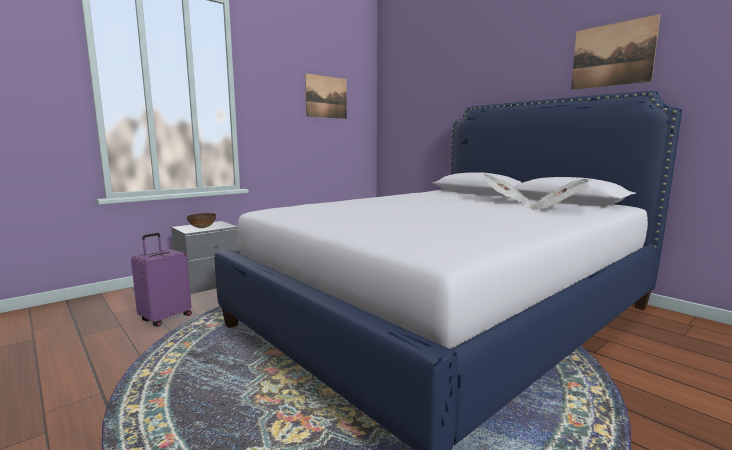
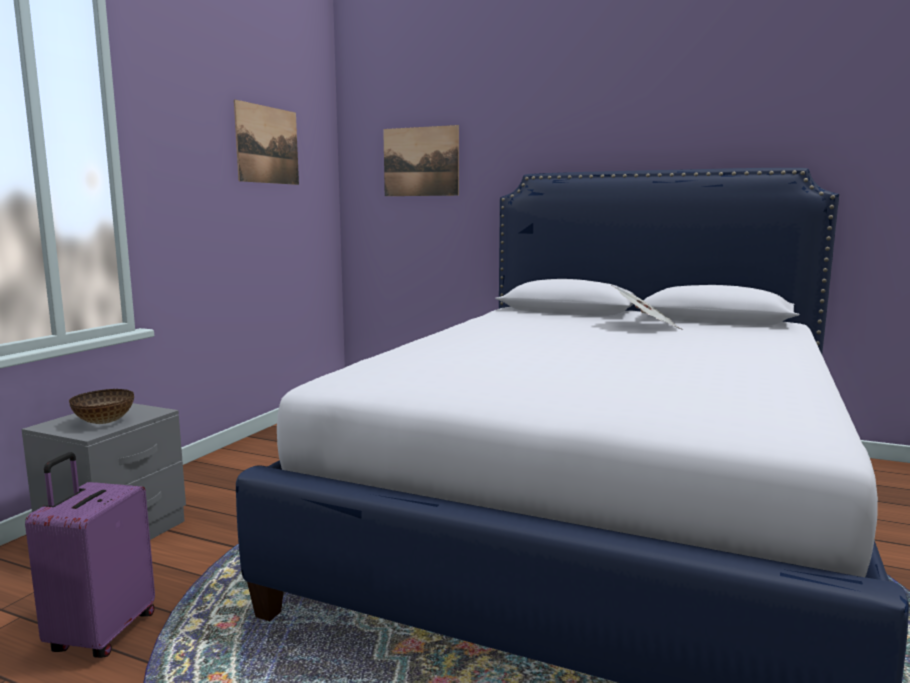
camera: 25 degrees left, 0 degrees up
(556, 209) = (738, 336): newspaper -> none
(612, 55) = (742, 114): picture -> picture (421, 161)

